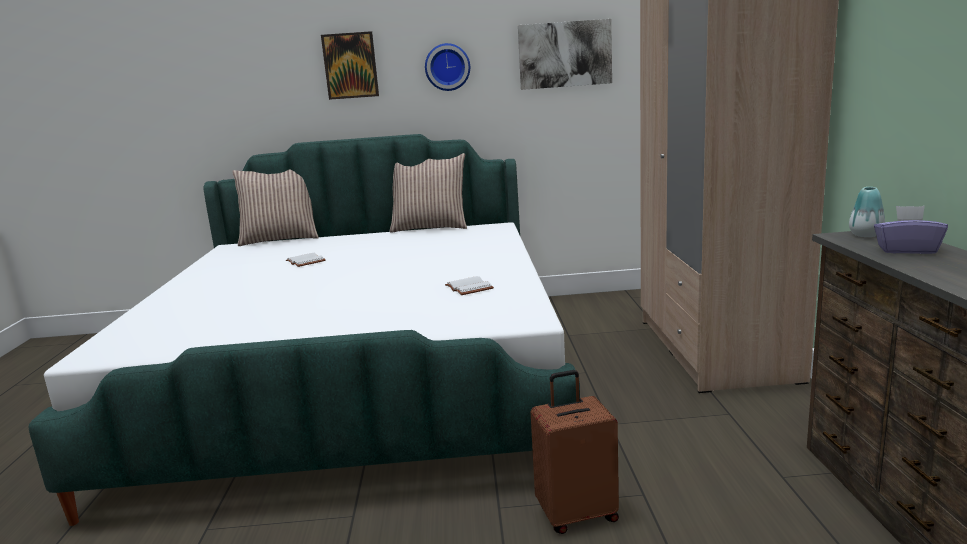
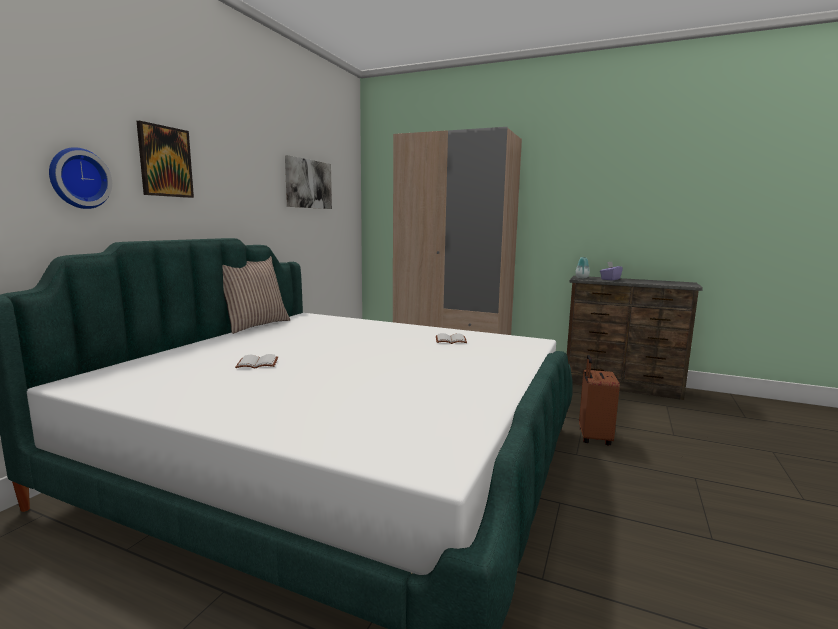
camera: 65 degrees left, 5 degrees down
(280, 239) = (118, 362): pillow -> none
(447, 67) = (243, 179): wall clock -> wall clock (78, 178)

